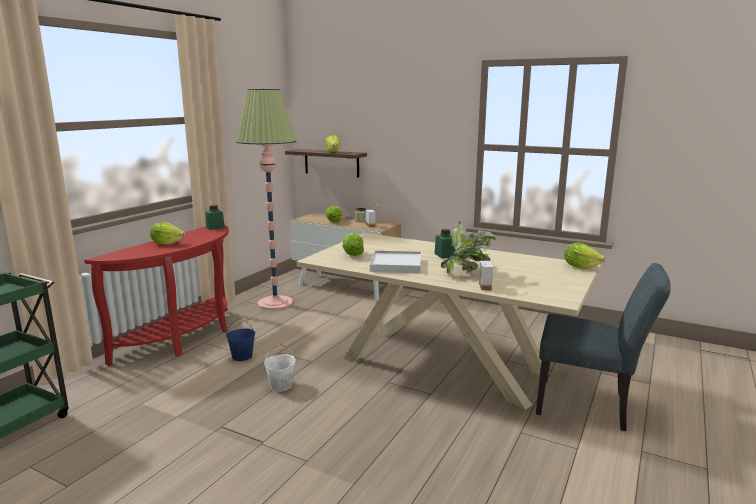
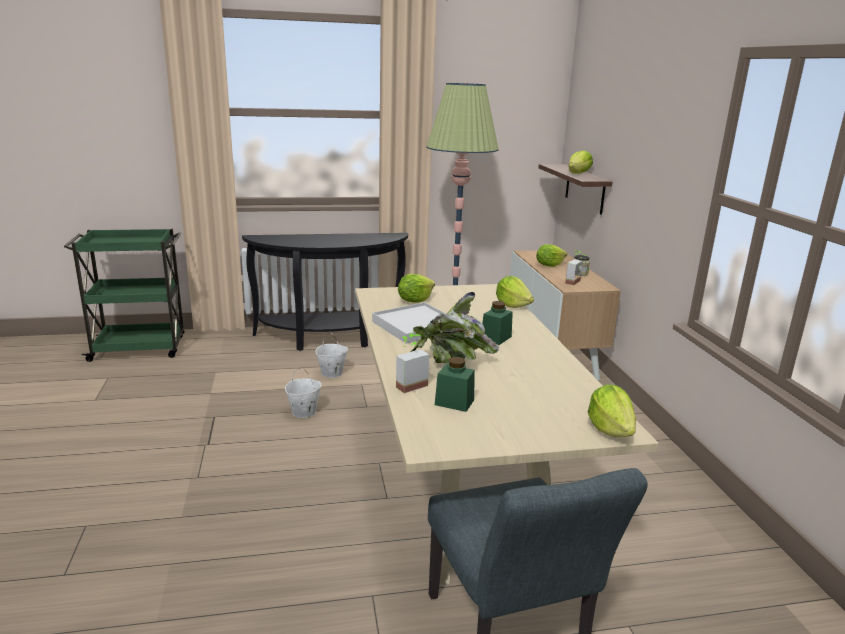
camera: 50 degrees right, 5 degrees up
(167, 243) = (317, 239): lettuce -> lettuce (512, 305)
(185, 338) = (330, 339): red console table -> black console table
(215, 227) = (390, 236): green jar -> green jar (454, 402)
(242, 356) = (331, 373): blue bucket -> white bucket

